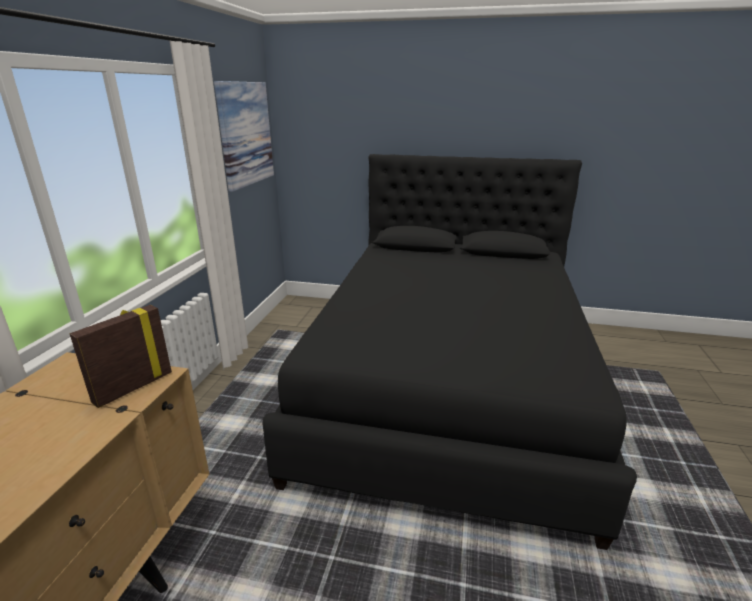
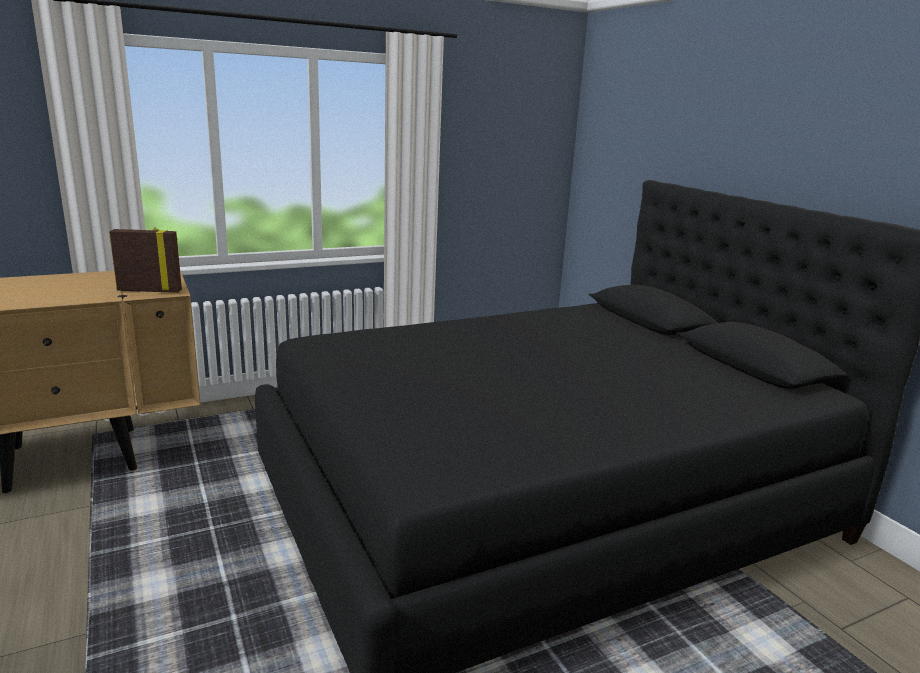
camera: 50 degrees right, 5 degrees down
(245, 134) = (512, 137): picture -> none

